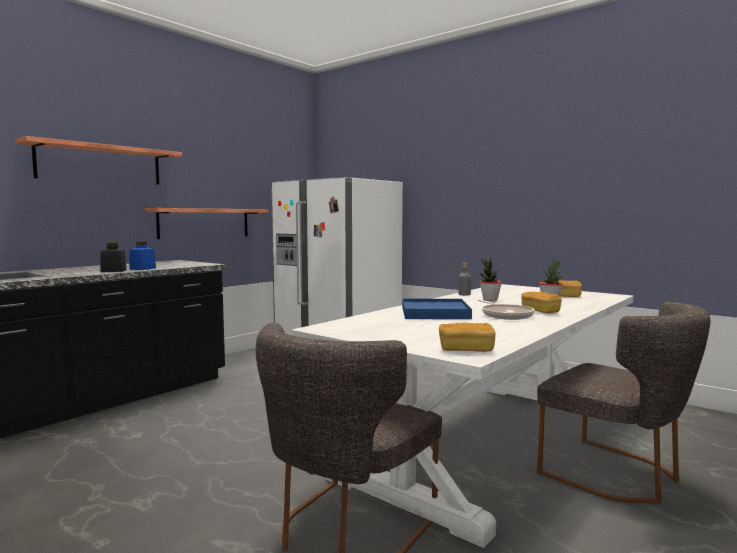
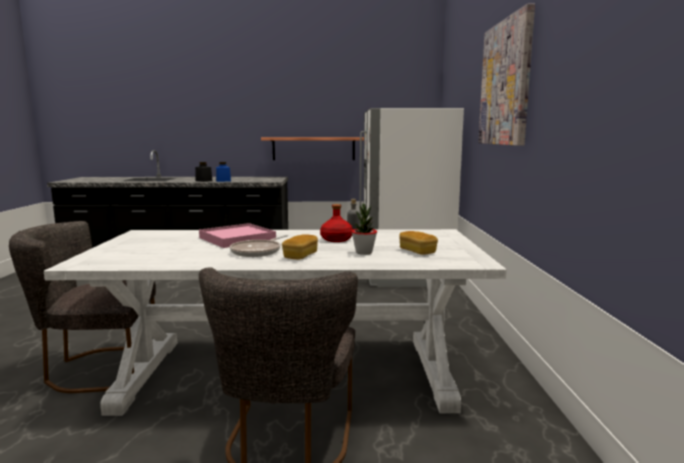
camera: 50 degrees right, 5 degrees up
(100, 164) = (233, 107): shelf -> none
(434, 313) = (237, 239): blue tray -> pink tray
(466, 350) = (95, 261): bread -> none
(490, 300) = (336, 239): potted plant -> red bottle
(493, 164) = (506, 83): none -> picture

